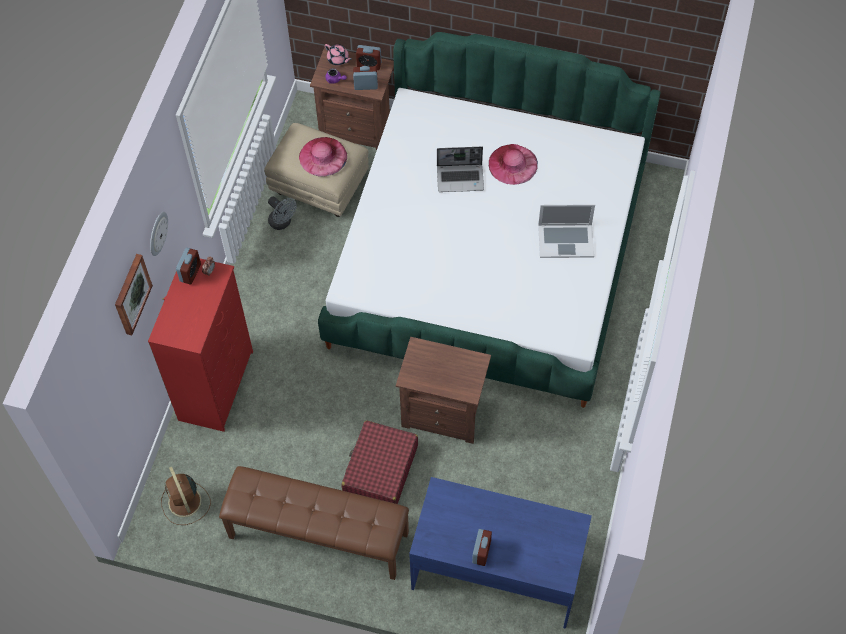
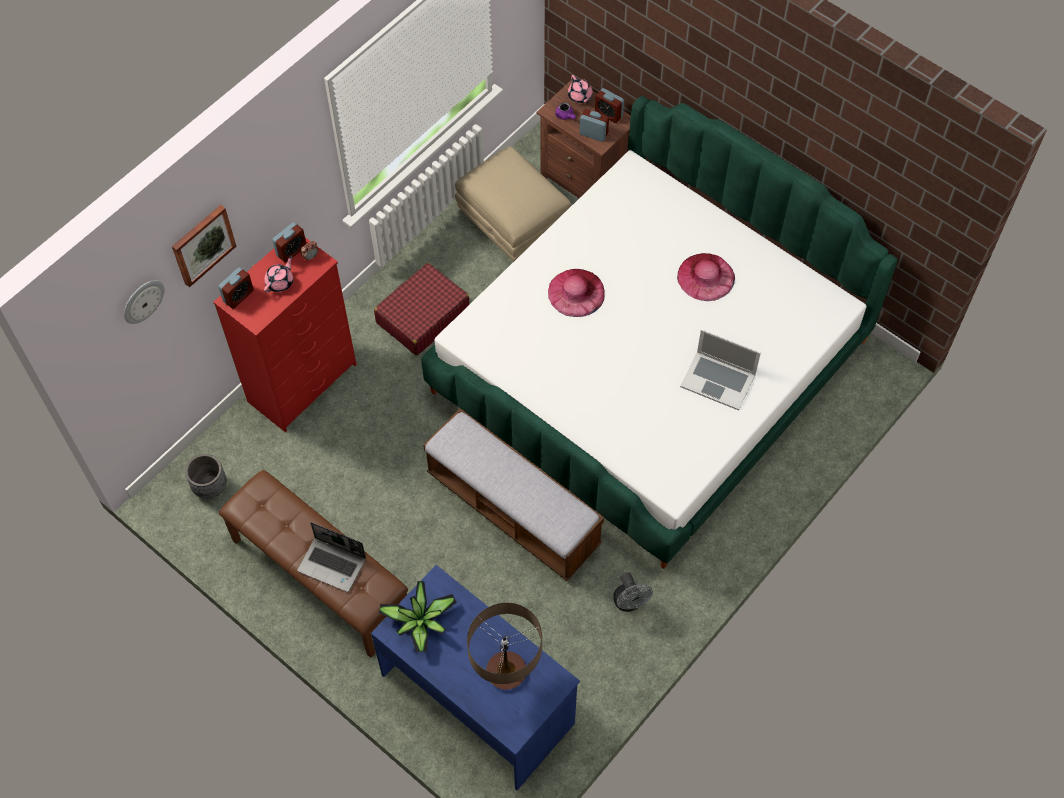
camera: 25 degrees right, 0 degrees up
(157, 233) = (262, 194): wall clock -> wall clock (143, 301)
(185, 503) = (210, 487): brown fan -> grey planter
(195, 302) = (280, 282): none -> pink teapot
(282, 223) = (456, 246): grey fan -> grey fan (629, 603)
(323, 156) = (518, 192): pink hat -> pink hat (576, 292)
(380, 470) = (417, 539): red suitcase -> red suitcase (422, 316)
(444, 413) = (513, 510): brown nightstand -> bench
(444, 527) = (420, 622): none -> potted plant
(460, 178) = (642, 269): laptop -> laptop (333, 564)
(481, 552) = (444, 665): alarm clock -> alarm clock (238, 296)
(532, 534) = (506, 672): none -> table lamp

